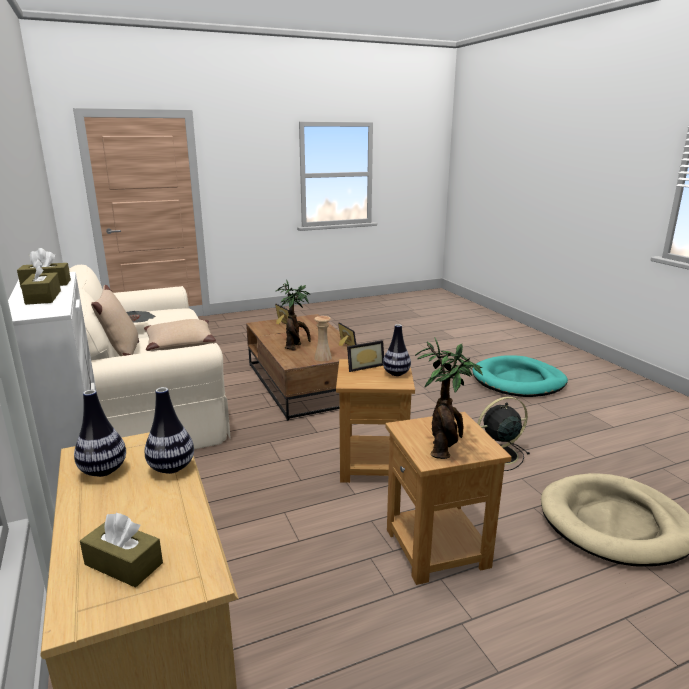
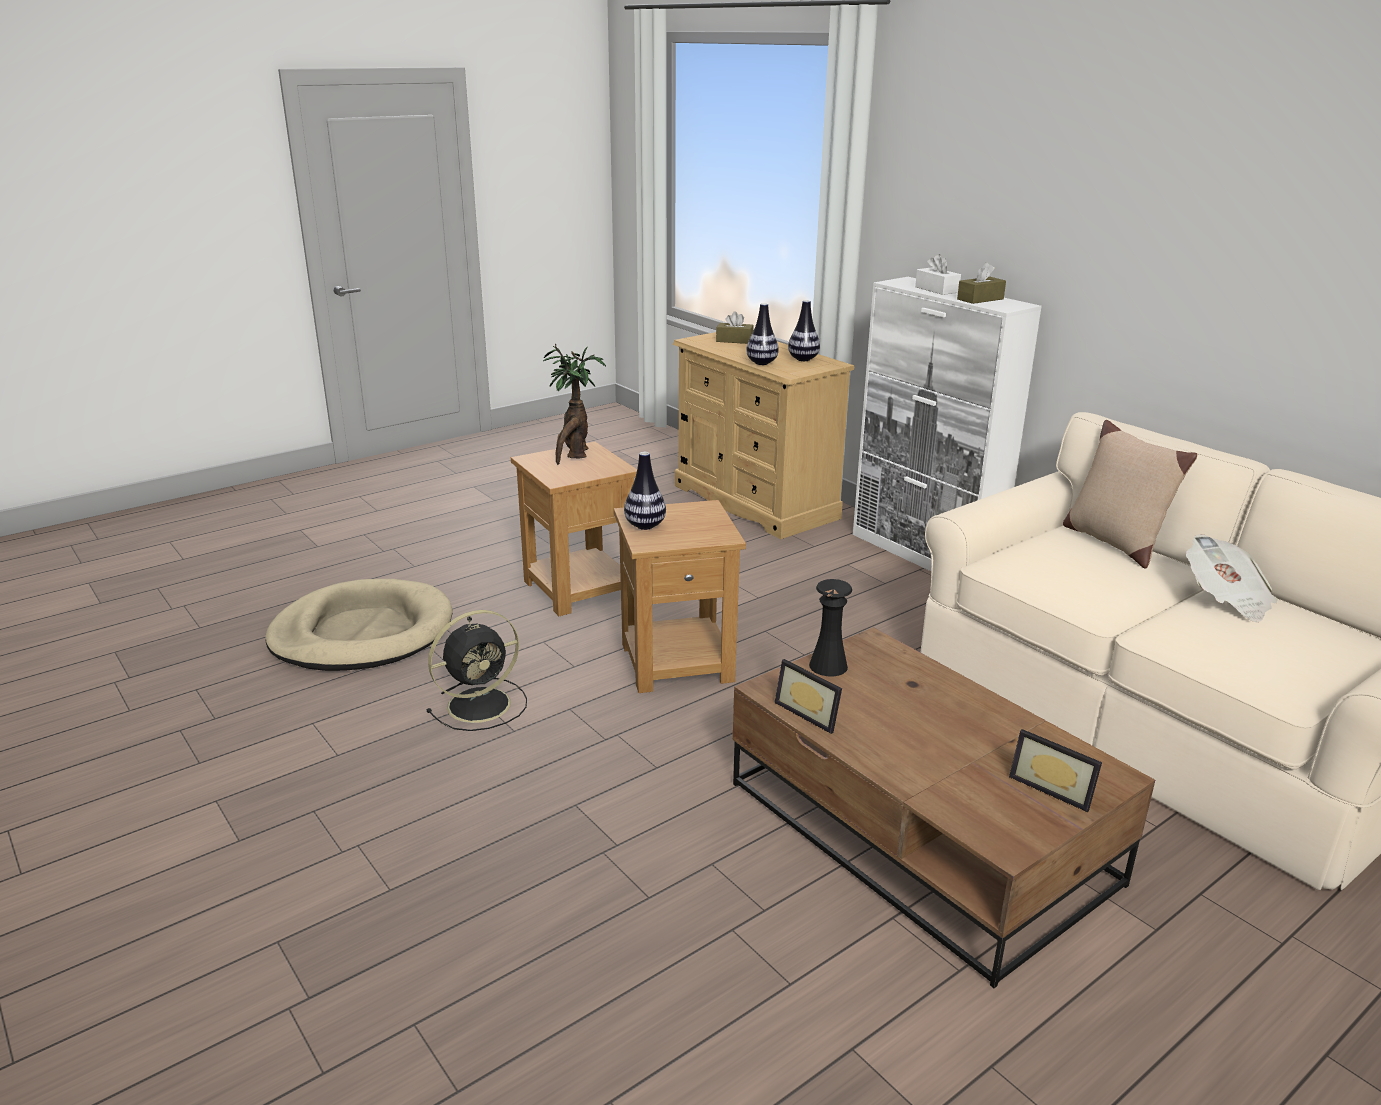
camera: 165 degrees right, 5 degrees up
(43, 297) = (936, 289): brown tissue box -> white tissue box
(180, 344) = (1068, 574): beige pillow -> none
(296, 346) = (918, 696): potted plant -> none
(323, 357) = (828, 666): beige vase -> black vase
(364, 366) = (699, 533): picture frame -> none
(518, 381) = (347, 947): turquoise dog bed -> none

